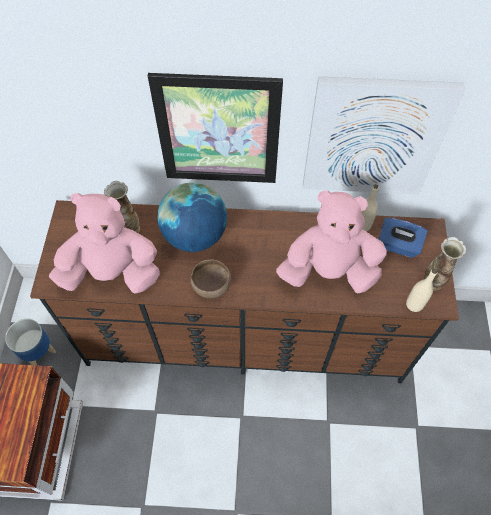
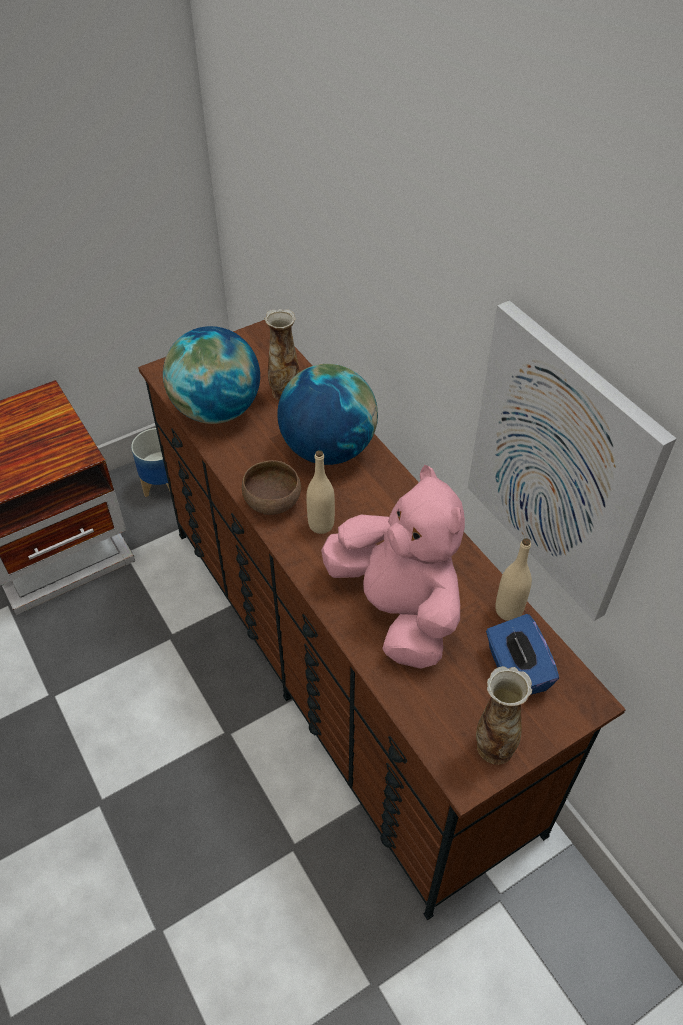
camera: 55 degrees right, 10 degrees down
(113, 273) = (217, 410): pink plush toy -> globe
(218, 131) = (408, 323): picture -> none
(414, 304) = (433, 741): beige bottle -> beige bottle (321, 524)

